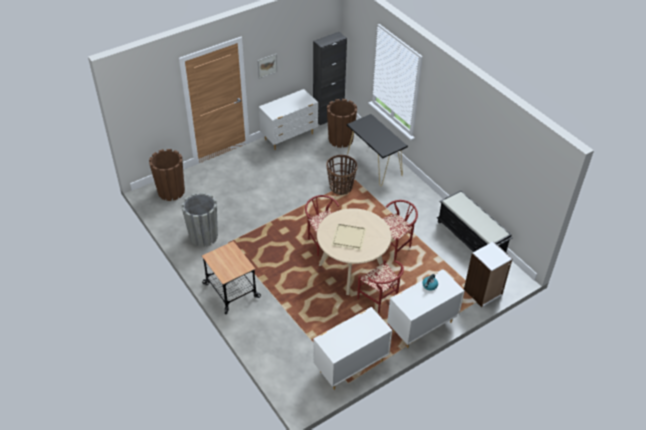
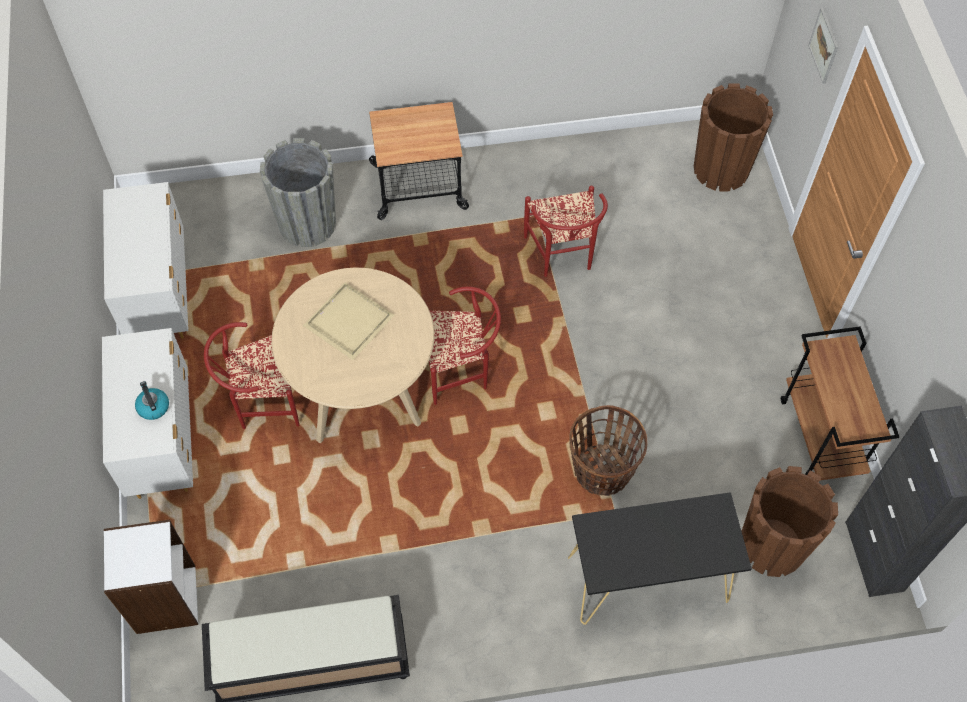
camera: 115 degrees right, 15 degrees up
(203, 236) = (572, 185): grey planter -> grey planter (307, 223)
(267, 65) = (909, 292): picture -> picture (824, 45)
(289, 137) = (821, 437): white dresser -> brown cart
(395, 245) = (379, 497): red chair -> red chair (562, 256)

